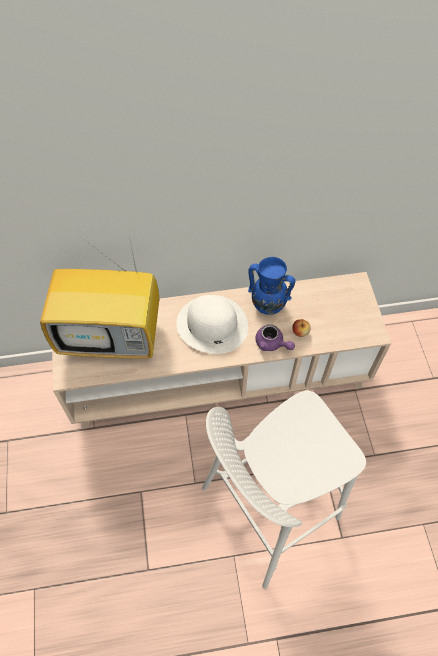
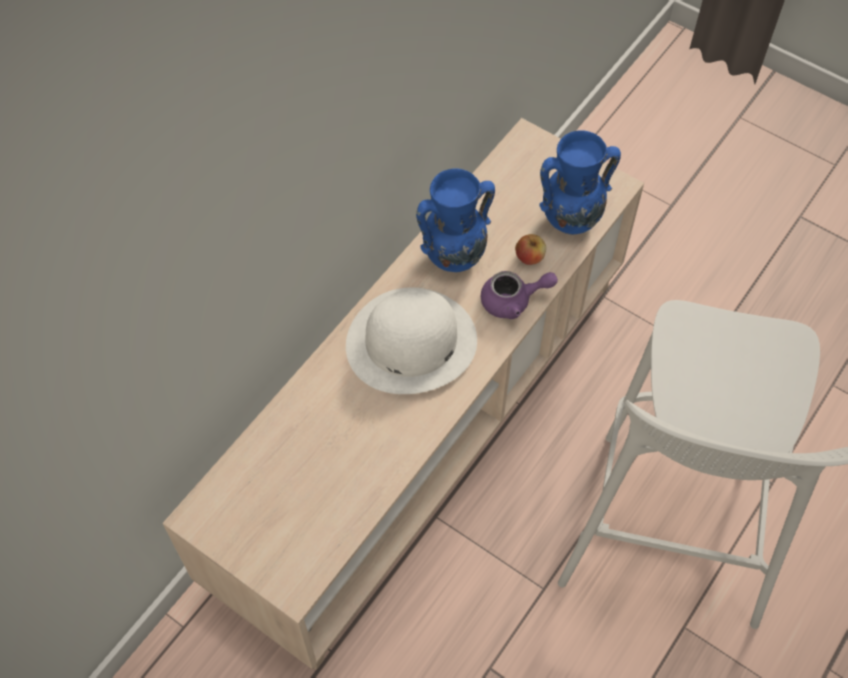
camera: 45 degrees left, 0 degrees up
(113, 336) = (296, 474): television -> none
(336, 331) = (569, 221): none -> blue vase

